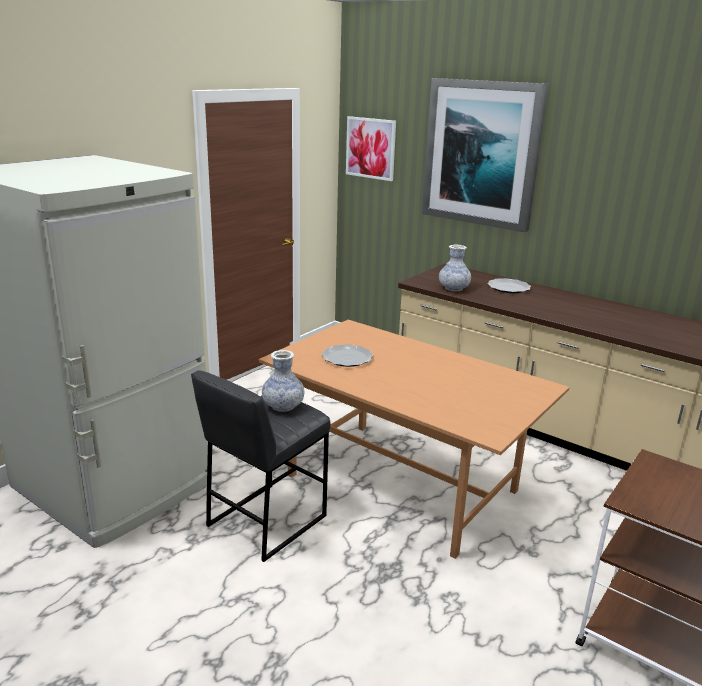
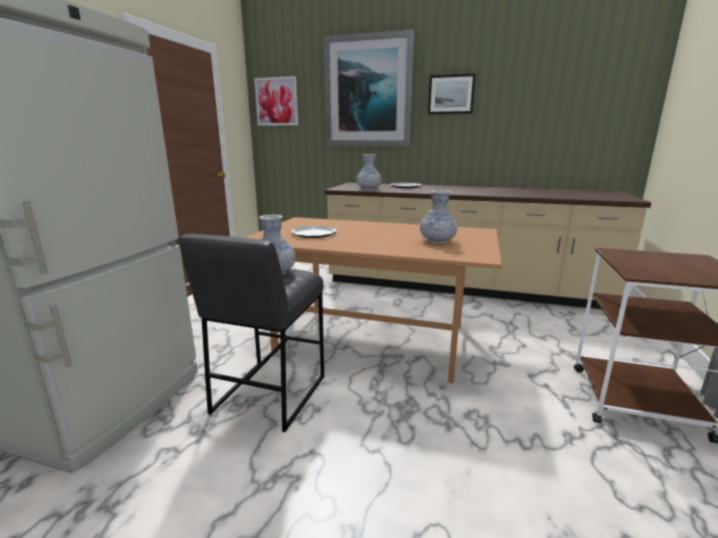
camera: 20 degrees left, 5 degrees down
(470, 397) = (437, 241): none -> vase
(588, 172) = (451, 94): none -> picture

